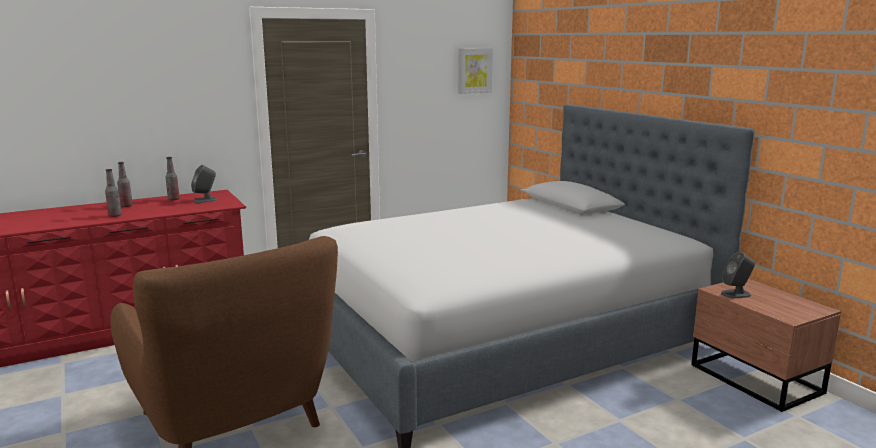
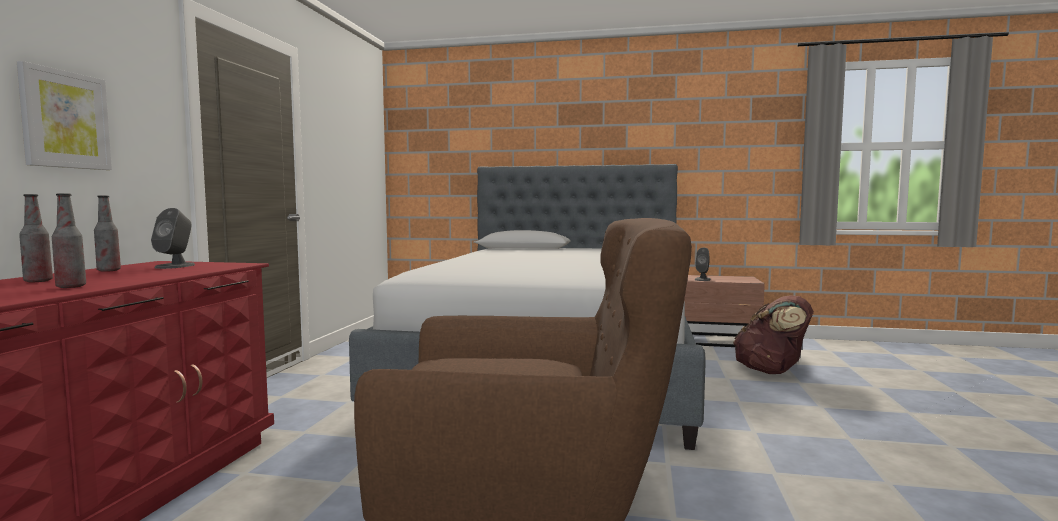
camera: 50 degrees left, 10 degrees down
(474, 70) = (365, 138): picture -> picture (65, 120)
(695, 439) = (772, 371): none -> brown backpack

